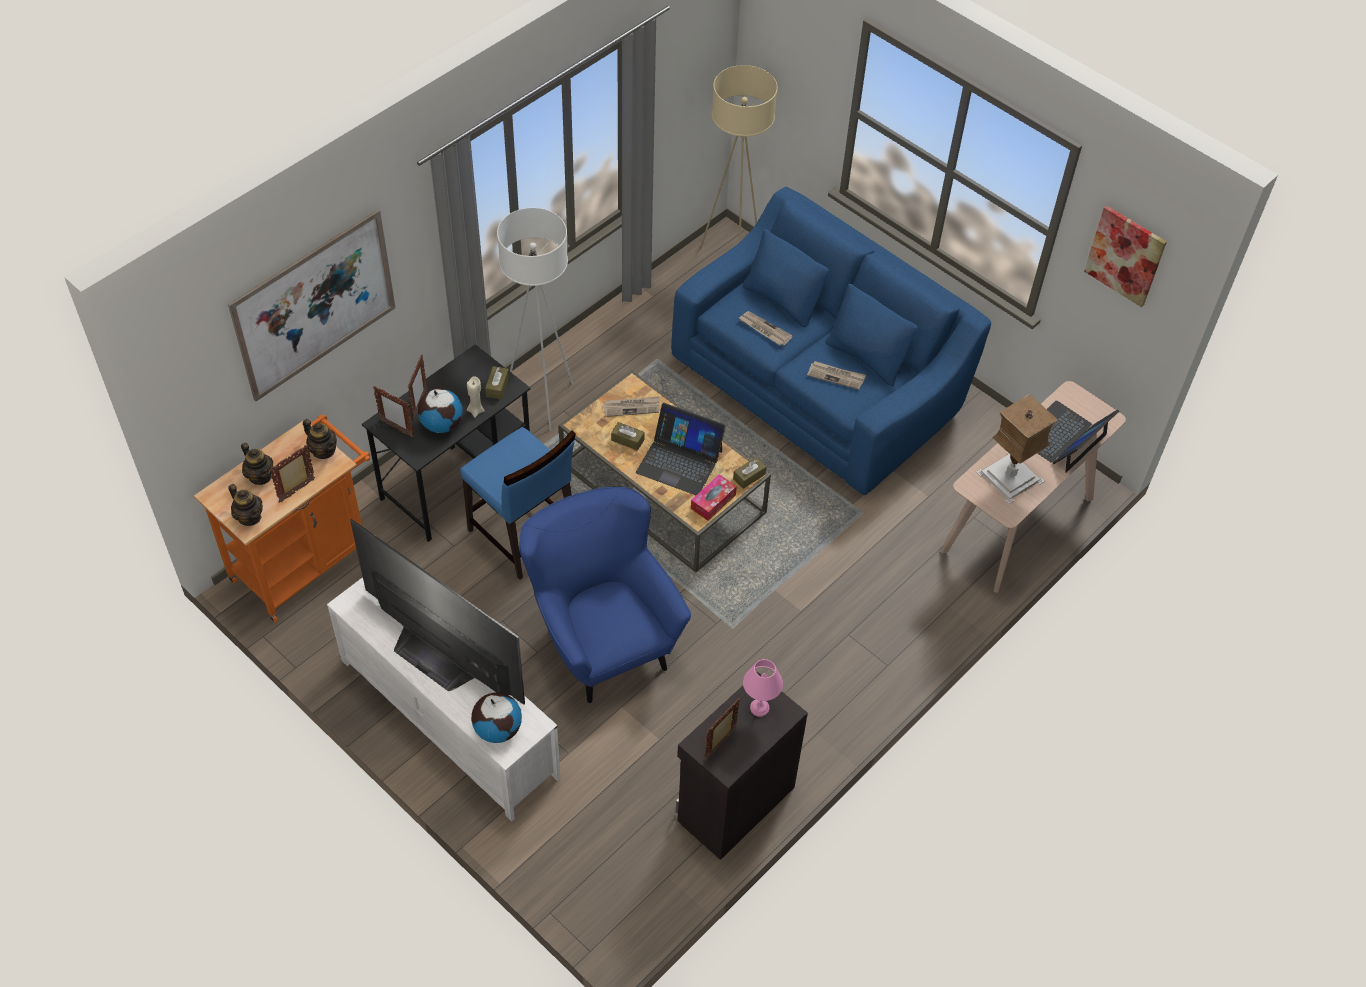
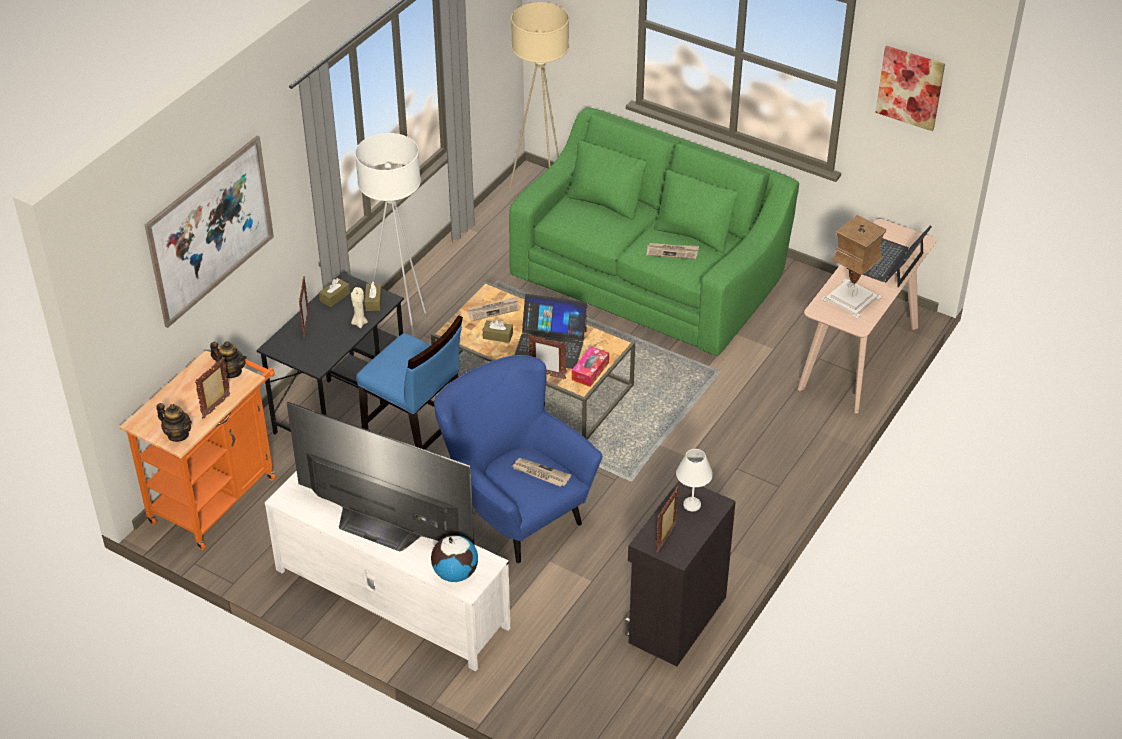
camera: 10 degrees left, 10 degrees down
(260, 476) = (178, 401): teapot -> none
(396, 428) = (290, 348): picture frame -> picture frame (547, 374)
(442, 424) = (331, 338): globe -> none
(749, 476) = (616, 346): brown tissue box -> brown tissue box (335, 297)
(760, 707) = (692, 504): pink table lamp -> white table lamp
(764, 329) = (597, 226): newspaper -> newspaper (540, 473)
(818, 383) = (649, 276): blue sofa -> green sofa

